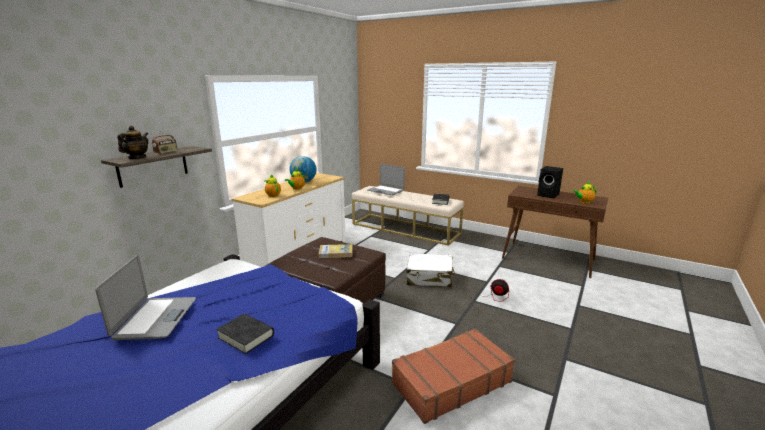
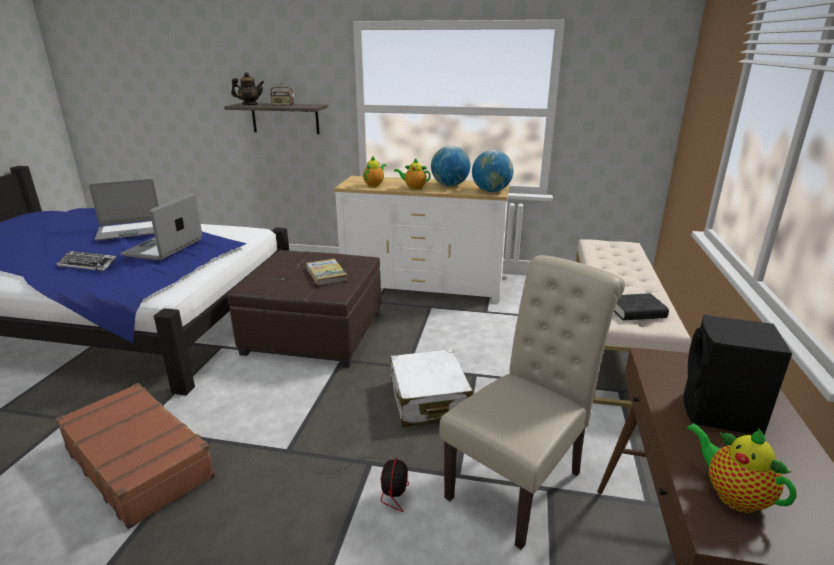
camera: 70 degrees right, 5 degrees up
(246, 336) = (88, 264): black book -> keyboard
(329, 177) = (491, 191): none -> globe
(385, 190) = (624, 257): laptop -> laptop (164, 248)
(493, 270) = (521, 481): none -> beige chair

